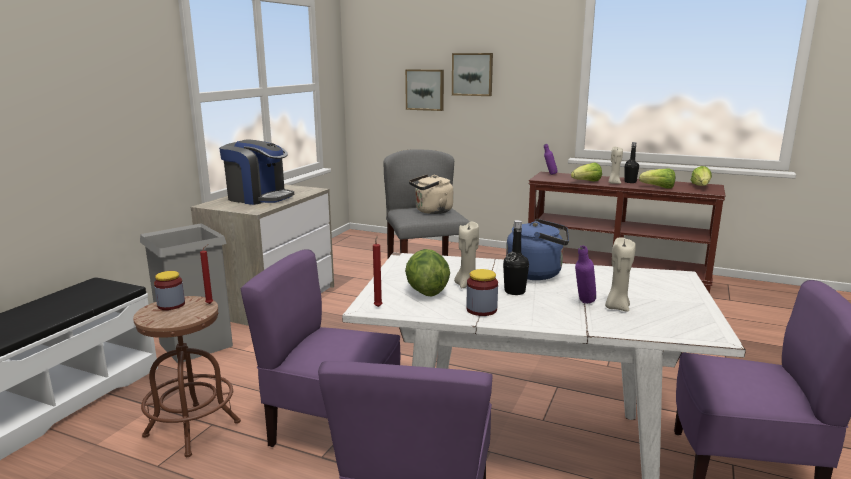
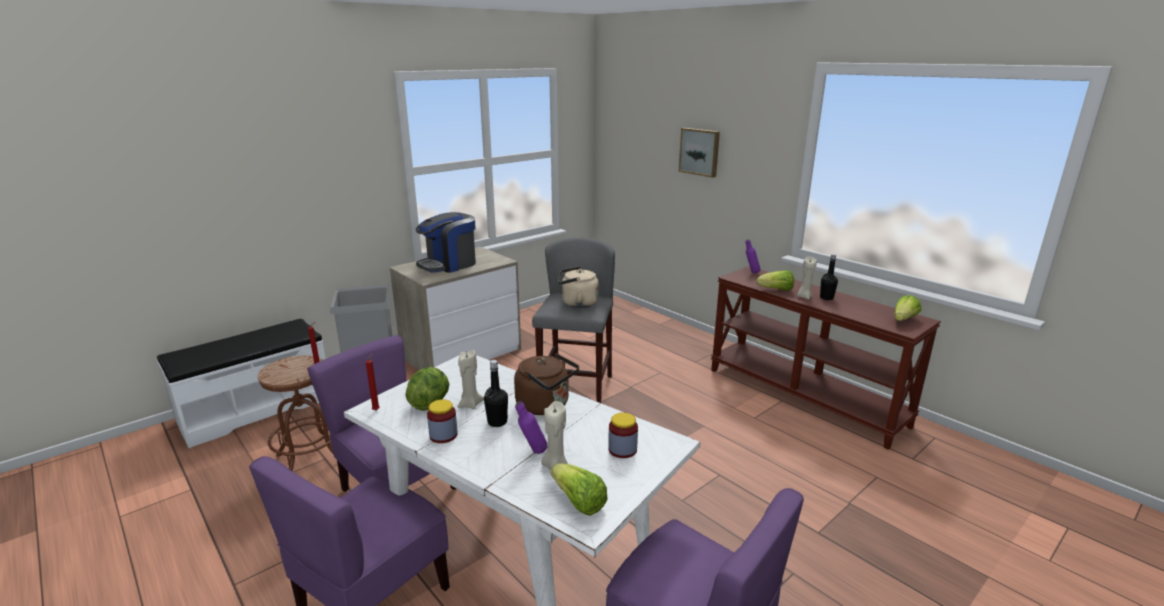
camera: 25 degrees right, 5 degrees up
(171, 305) = (294, 363): jar -> jar (622, 450)
(259, 198) = (449, 264): coffee machine -> coffee machine turned 90 degrees clockwise
(425, 89) = (658, 162): picture -> none
(537, 273) = (546, 406): blue kettle -> brown kettle
(658, 188) = (847, 312): lettuce -> lettuce (578, 502)

